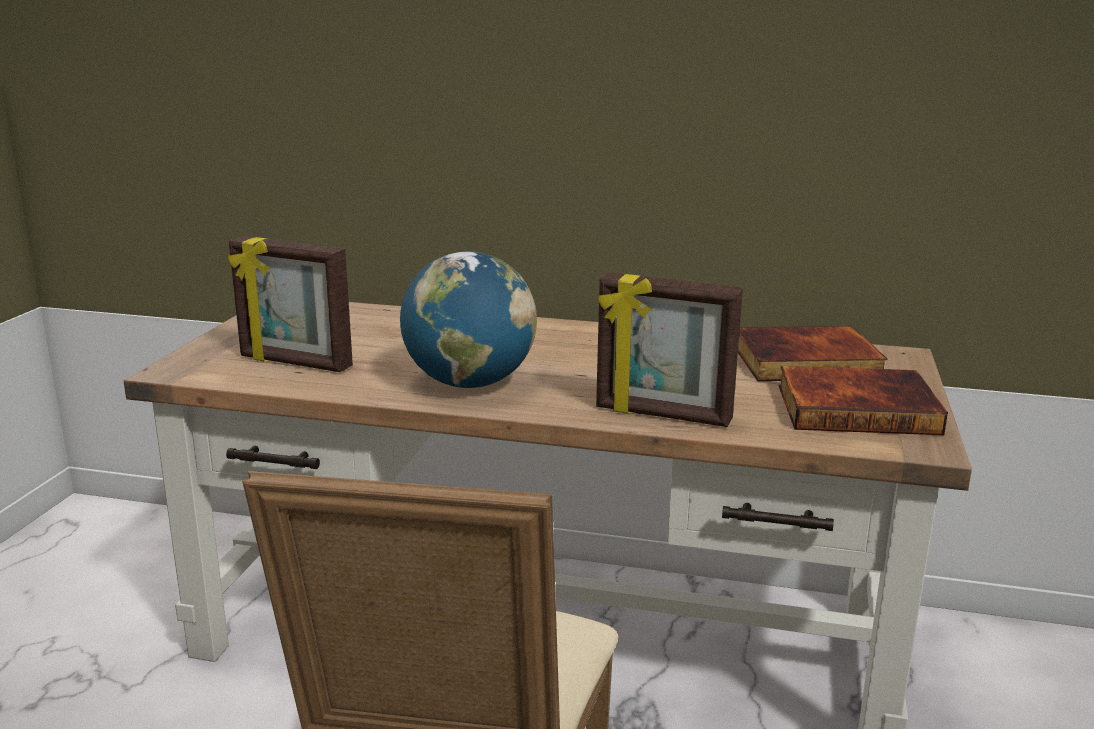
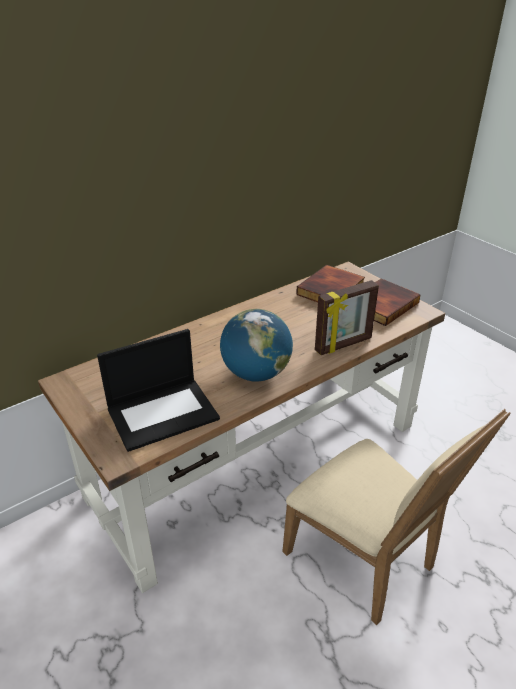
camera: 50 degrees left, 15 degrees up
(294, 363) = (163, 412): picture frame -> laptop

